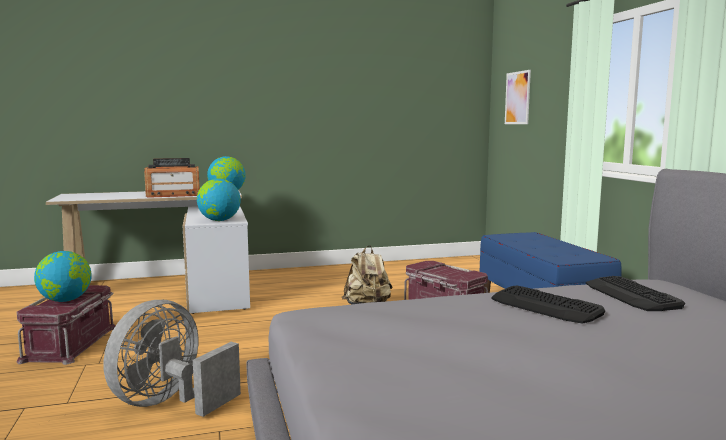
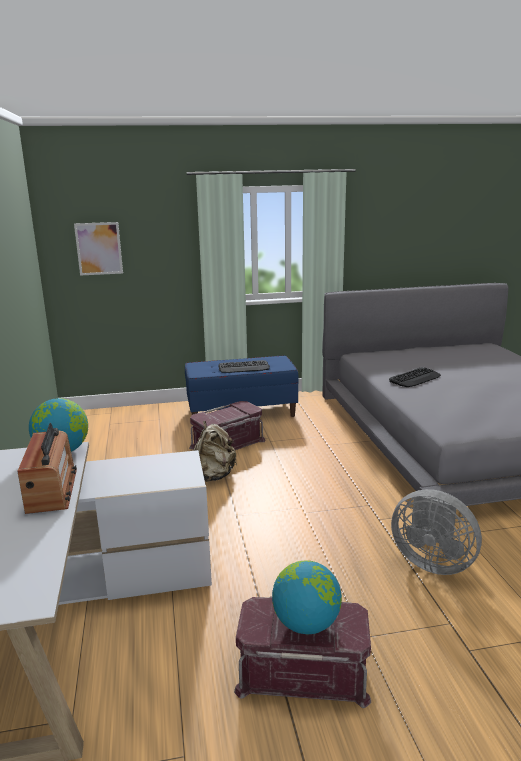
camera: 85 degrees left, 10 degrees up
(219, 220) = (177, 467): globe -> none
(631, 295) = (386, 362): keyboard -> keyboard (244, 367)

